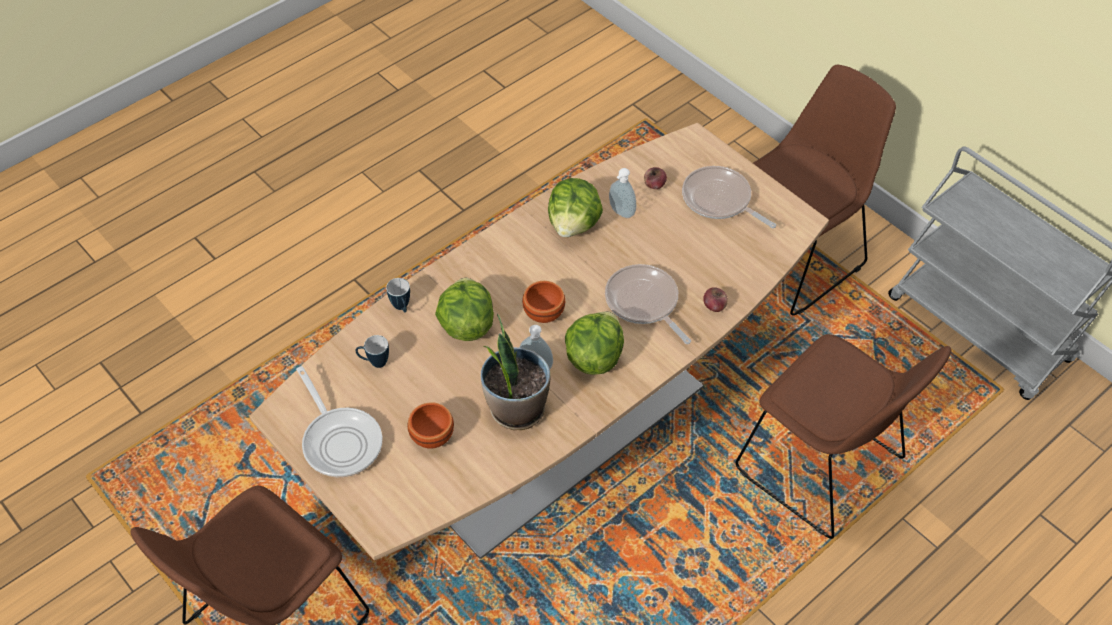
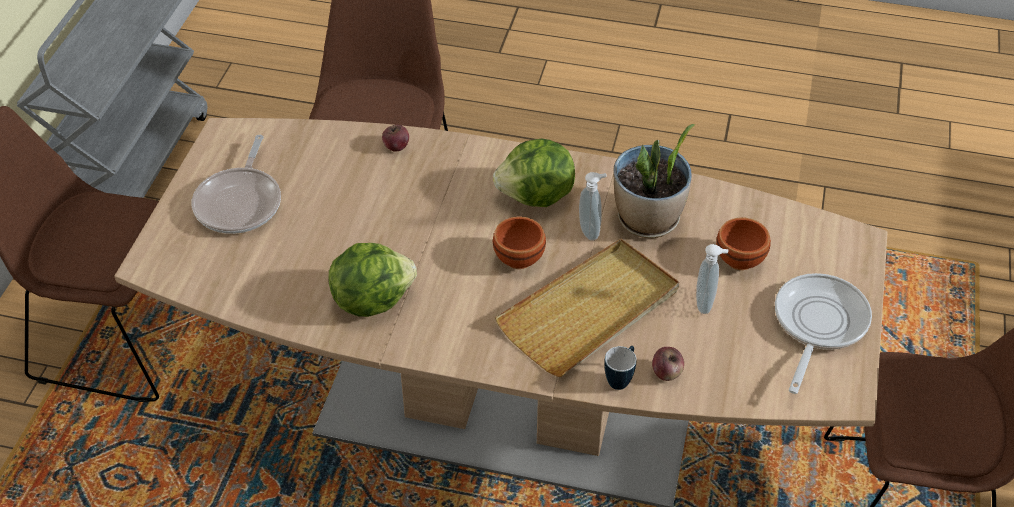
camera: 125 degrees left, 5 degrees down
(374, 362) = (708, 357): mug -> none
(466, 325) = (590, 311): lettuce -> beige tray
(620, 213) = (322, 270): soap dispenser -> soap dispenser (706, 303)
(644, 303) = (436, 194): frying pan -> none
(654, 185) = (254, 263): apple -> apple (666, 372)

